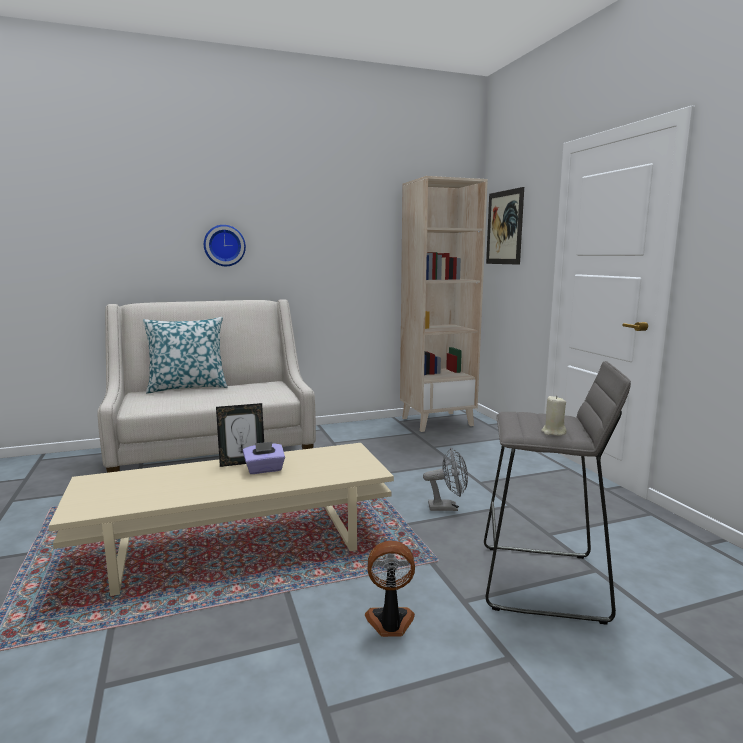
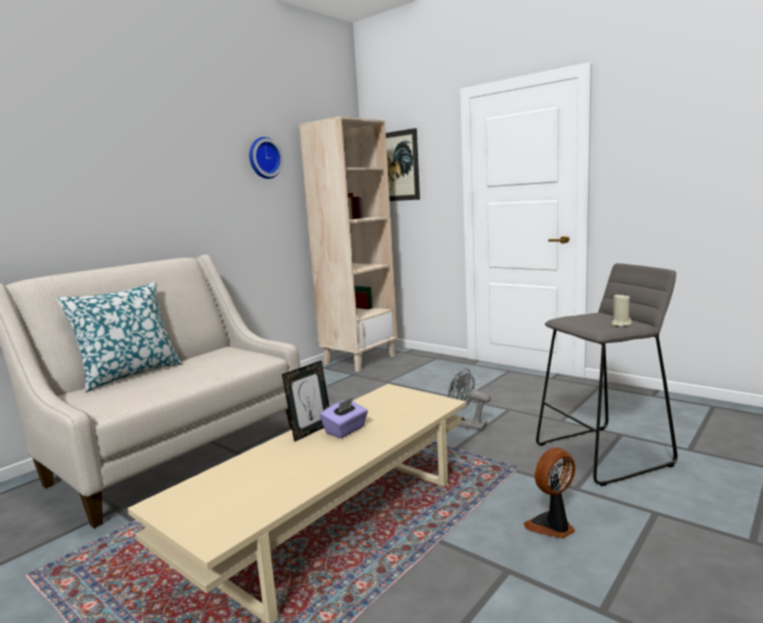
camera: 30 degrees left, 0 degrees up
(224, 245) = (128, 196): wall clock -> wall clock (263, 158)
(448, 507) = (467, 425): grey fan -> grey fan turned 120 degrees counterclockwise

